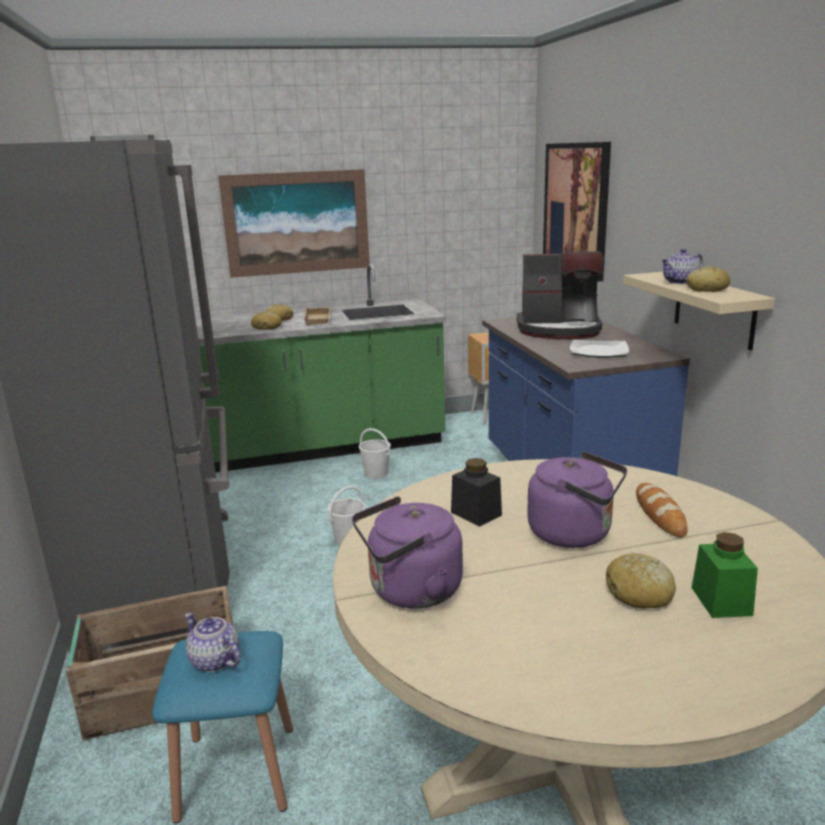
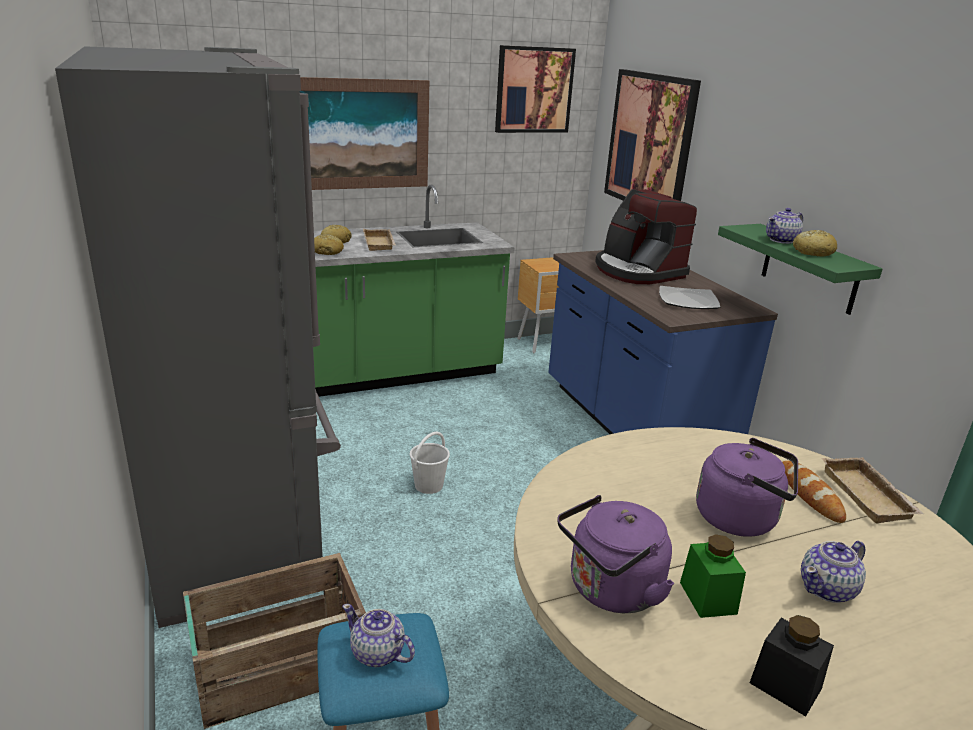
camera: 10 degrees left, 5 degrees up
(376, 474) = (438, 408): white bucket -> none
(467, 171) = (534, 90): none -> picture
(476, 514) = (636, 494): black jar -> black jar (785, 685)
(559, 330) = (637, 271): coffee machine -> coffee machine turned 60 degrees clockwise
(639, 593) = (828, 589): bread -> teapot
(714, 309) = (809, 269): beige shelf -> green shelf
(721, 601) = (904, 596): green jar -> green jar (708, 598)
(726, 515) = (869, 496): none -> beige tray

